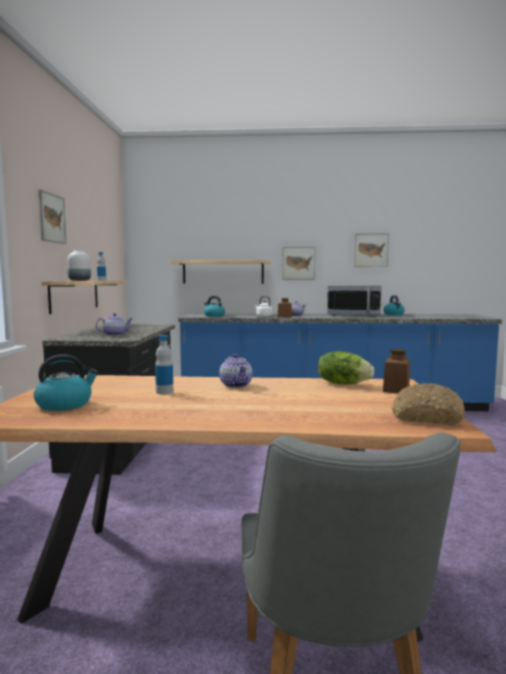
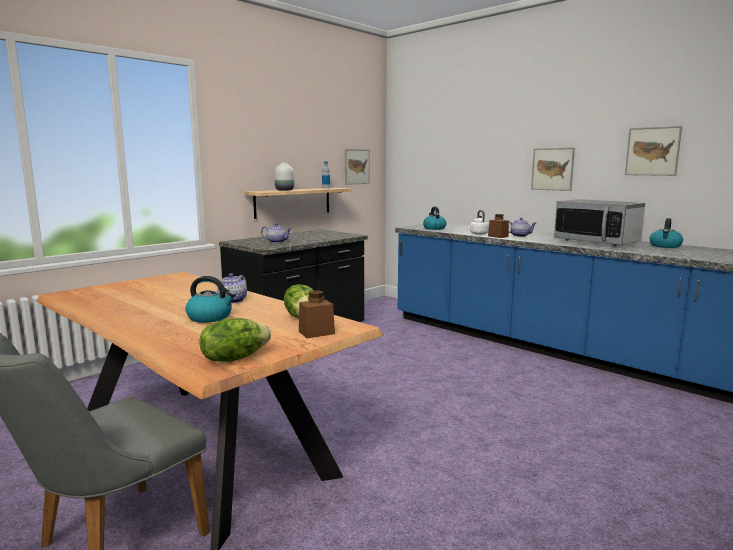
camera: 40 degrees right, 5 degrees up
(52, 218) = (262, 136): picture -> picture (356, 166)
(65, 404) = (112, 293): kettle -> kettle (210, 317)
(164, 392) = (179, 296): bottle -> none
(223, 272) = (469, 178): shelf -> none
(426, 417) = (234, 358): bread -> lettuce

